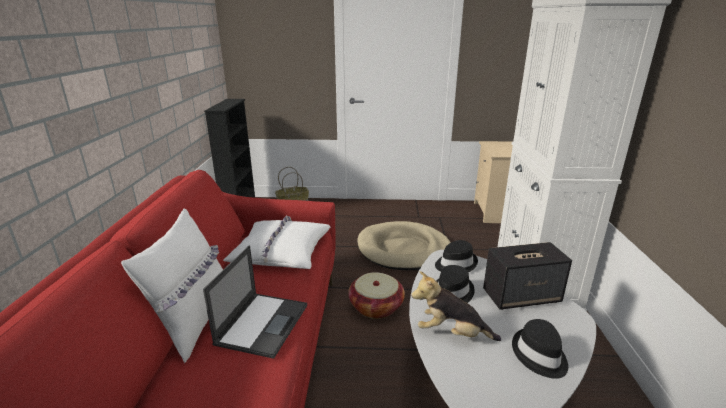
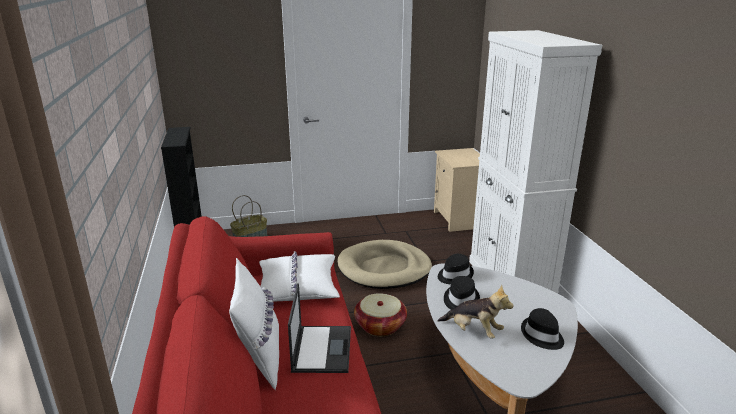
camera: 15 degrees left, 0 degrees up
(451, 333) = (473, 331): plush toy -> plush toy turned 150 degrees counterclockwise
(522, 296) = (516, 294): speaker -> none

